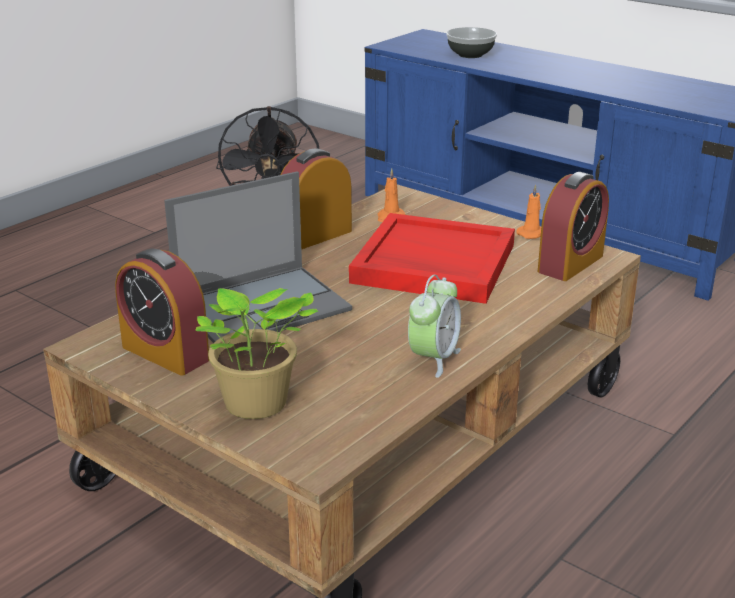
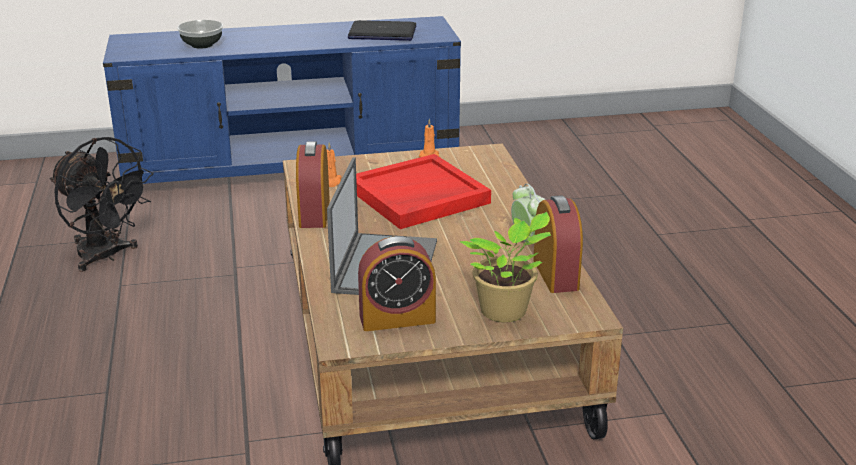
camera: 50 degrees left, 0 degrees up
(570, 263) = (482, 163): alarm clock -> alarm clock (555, 274)
(665, 91) = (382, 33): none -> laptop

